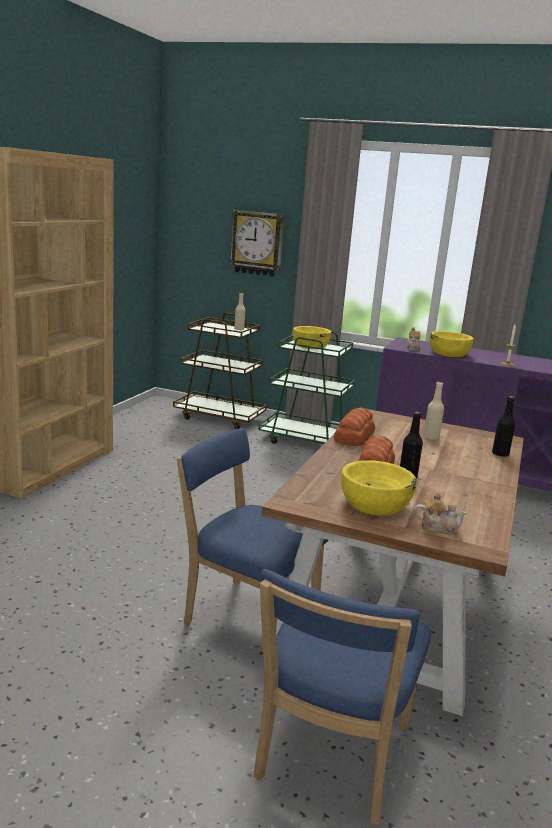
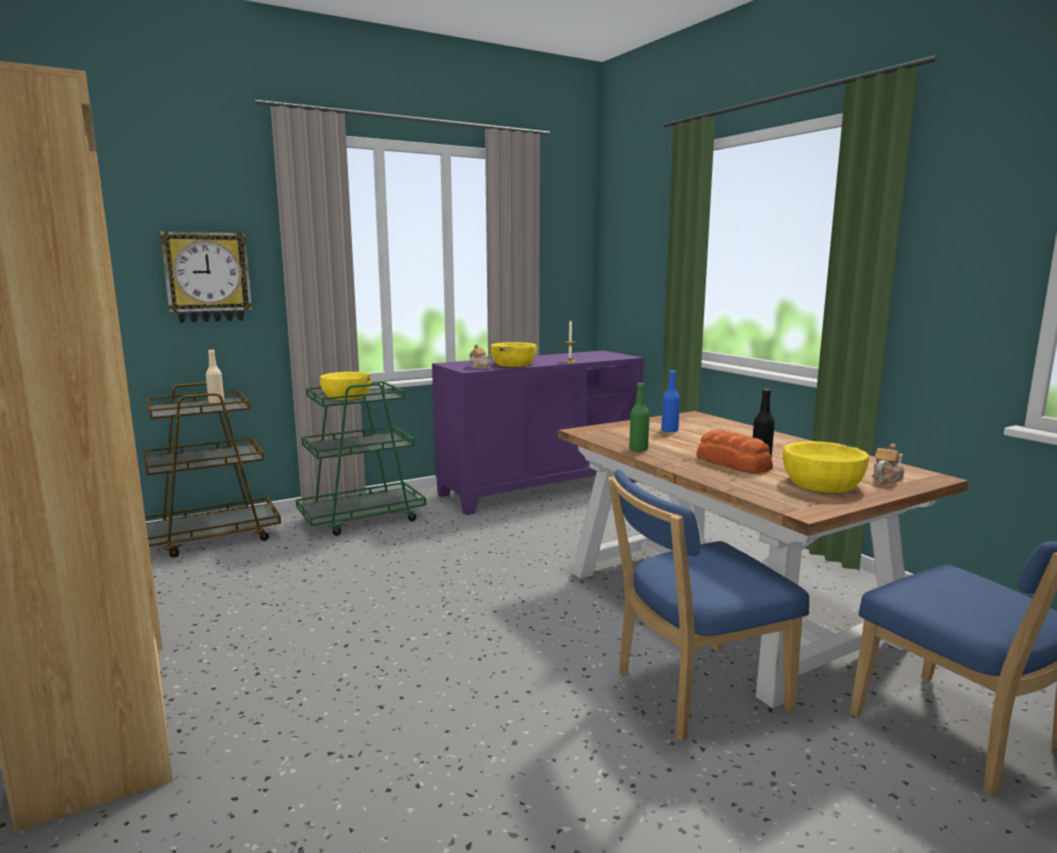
camera: 50 degrees left, 5 degrees down
(353, 436) = (638, 449): bread -> green bottle
(431, 437) = (669, 430): beige bottle -> blue bottle
(500, 454) = (728, 424): black bottle -> none

